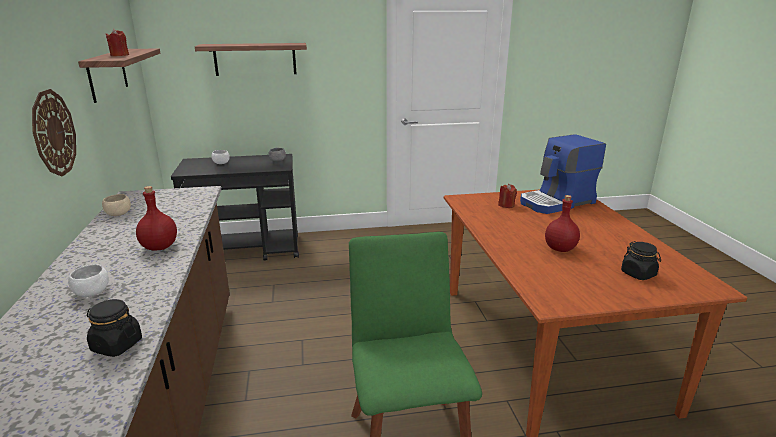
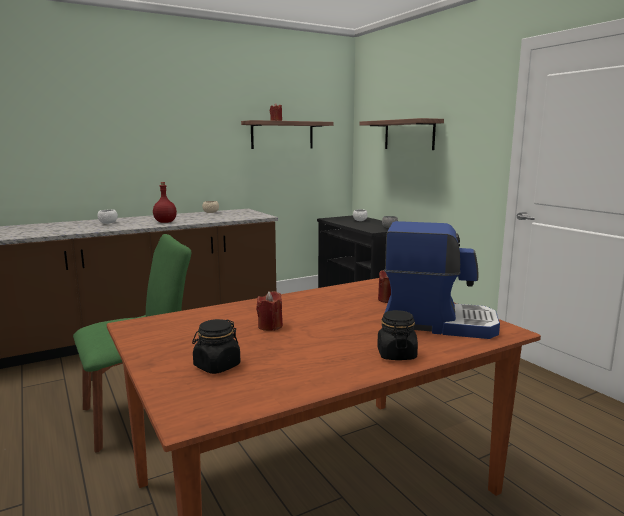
camera: 70 degrees right, 10 degrees down
(53, 133) = (189, 154): wall clock -> none
(116, 345) = (54, 232): black jar -> black jar (396, 354)
(557, 202) = (438, 322): coffee machine -> coffee machine turned 150 degrees clockwise
(559, 249) = (270, 326): red bottle -> red candle

